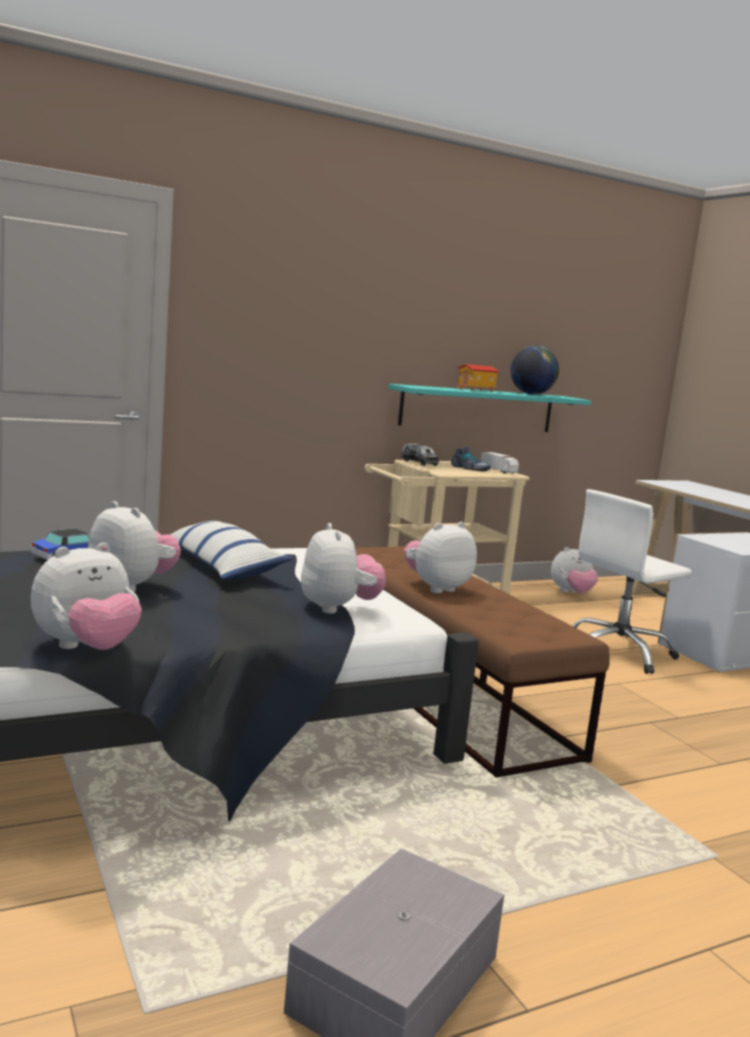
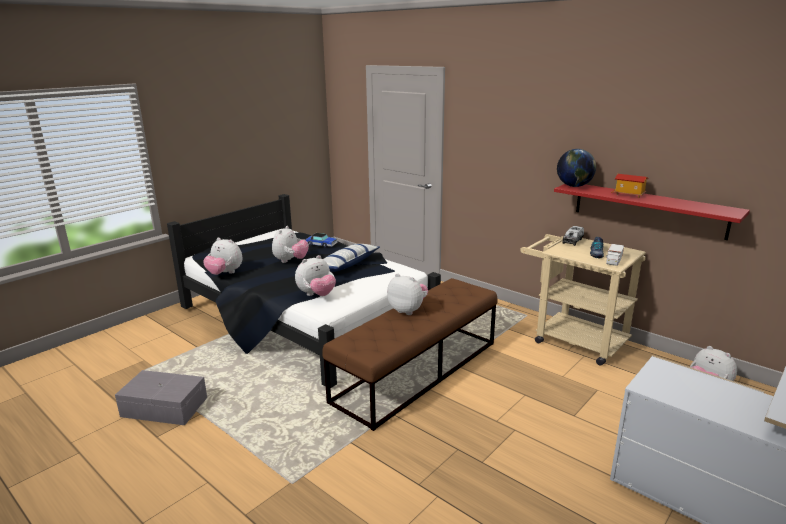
camera: 70 degrees right, 10 degrees up
(478, 409) = (648, 209): turquoise shelf -> red shelf
(531, 394) = (686, 204): globe -> globe (574, 186)
(618, 652) = (585, 424): white office chair -> none

